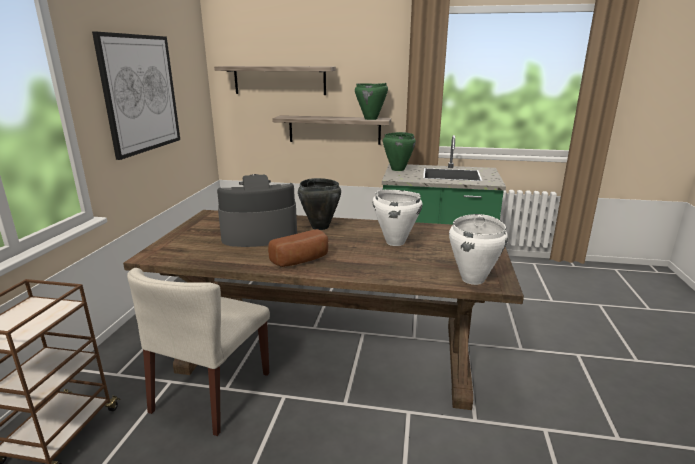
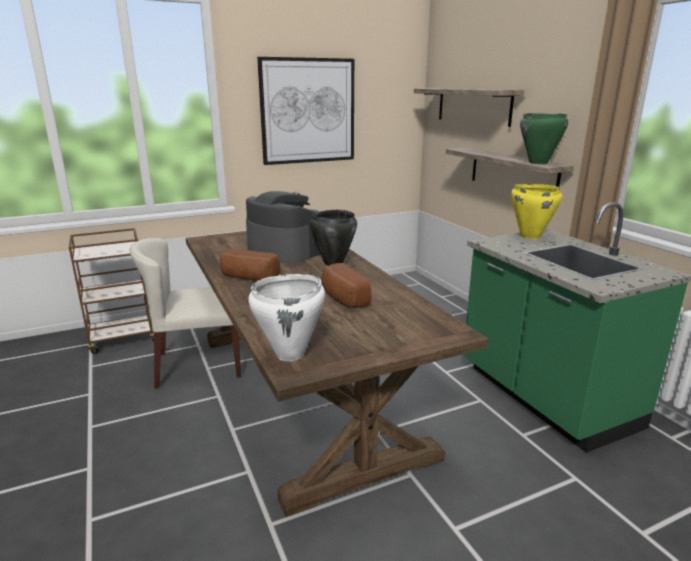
camera: 55 degrees right, 0 degrees up
(395, 242) = (342, 298): white cooking pot -> bread
(397, 169) = (529, 236): green cooking pot -> yellow cooking pot

